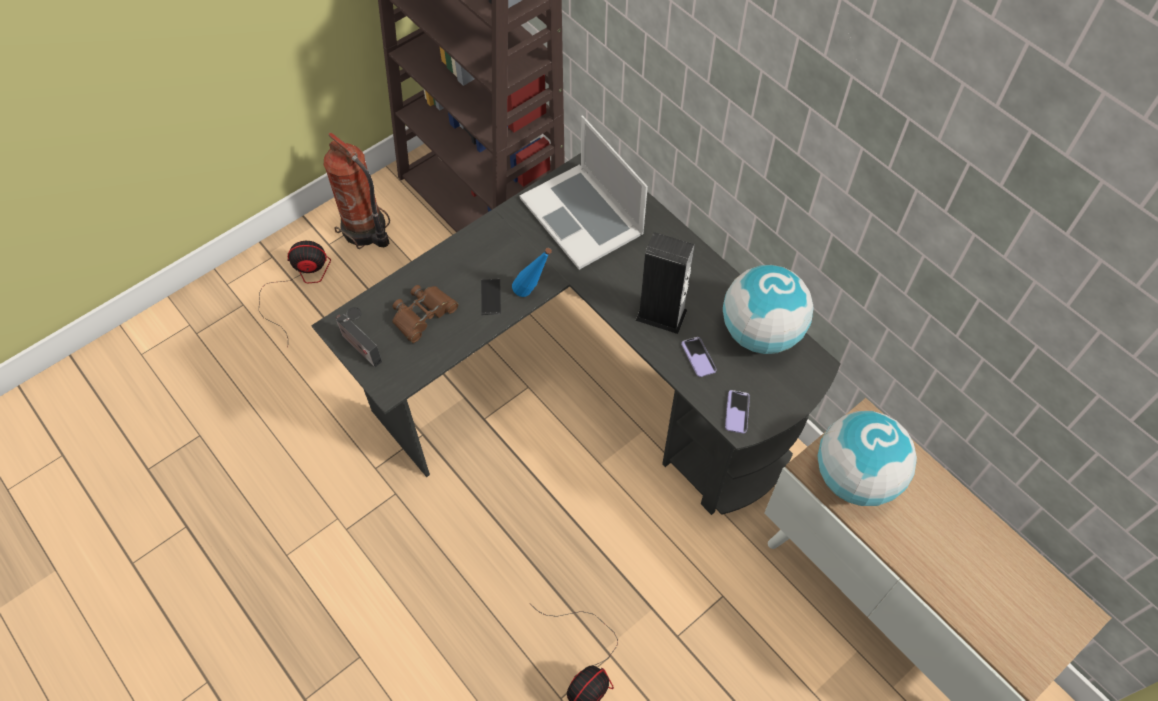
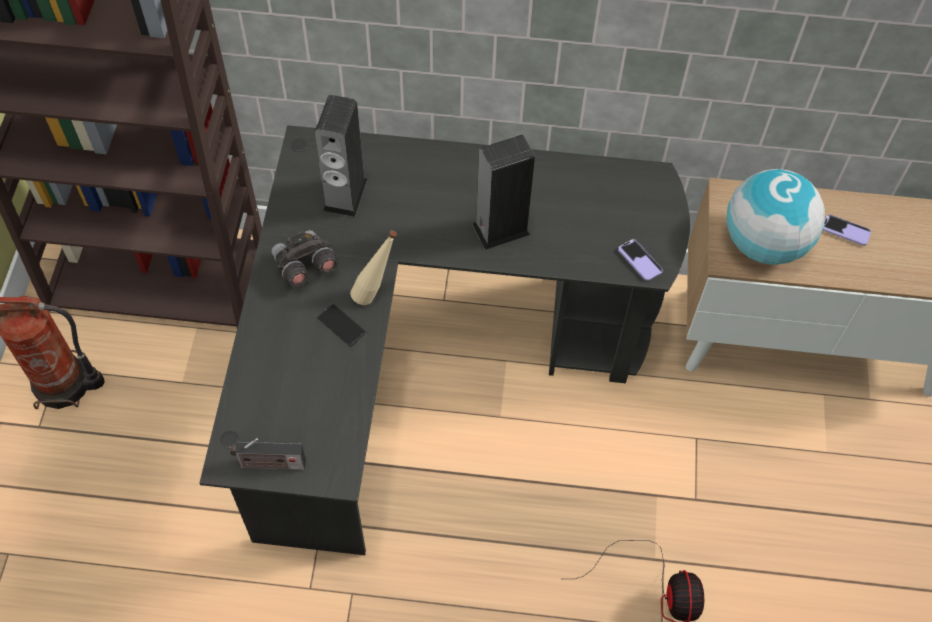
camera: 45 degrees left, 0 degrees up
(299, 285) = (49, 488): fan -> none
(423, 315) = (297, 389): brown binoculars -> none
(508, 243) = (304, 267): none -> grey binoculars
(533, 293) = (375, 293): blue bottle -> beige bottle
(582, 215) = (345, 194): laptop -> speaker
(698, 357) = (566, 241): phone -> phone (845, 231)
(760, 333) = (591, 184): globe -> none

